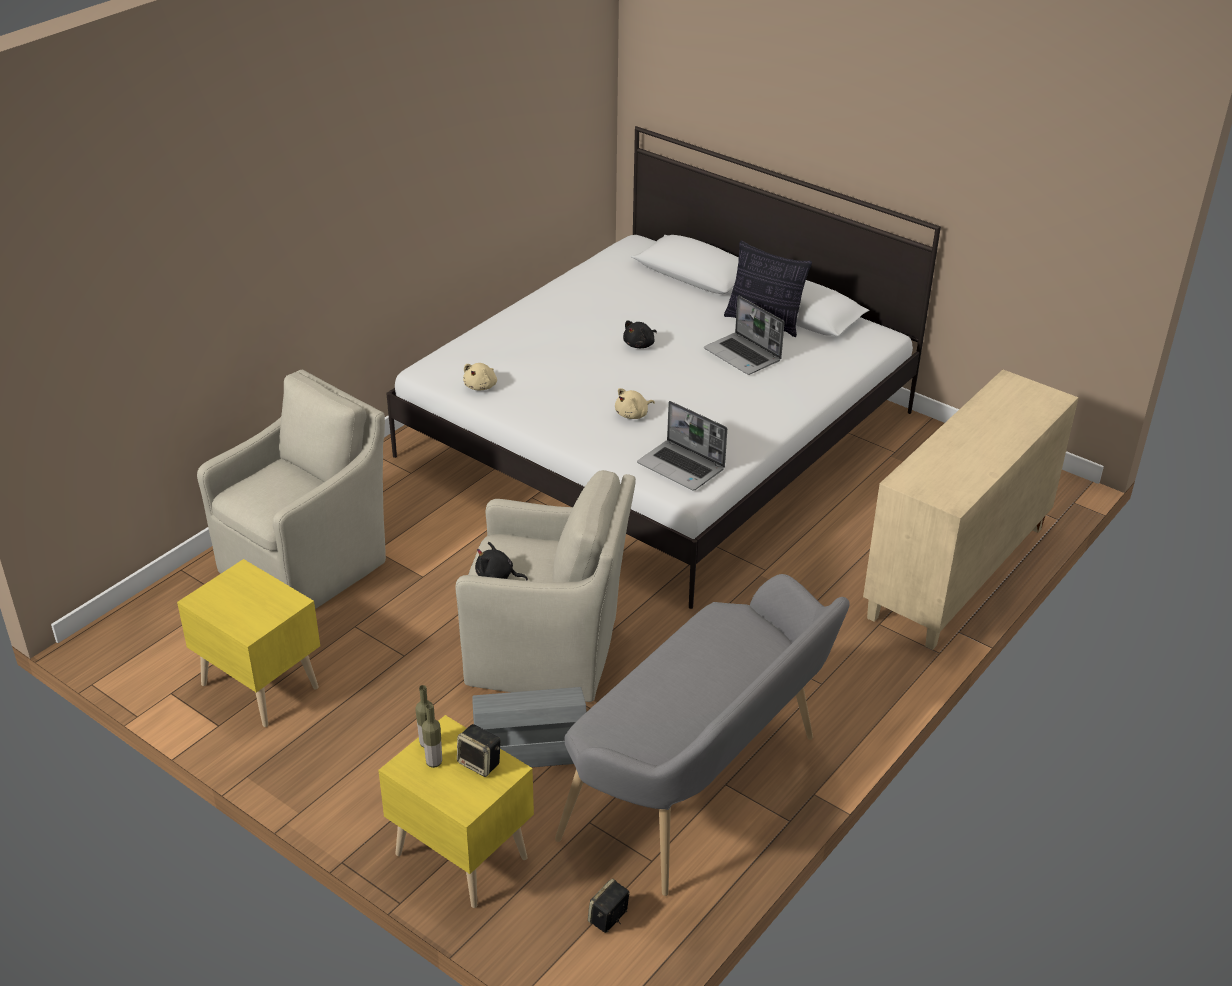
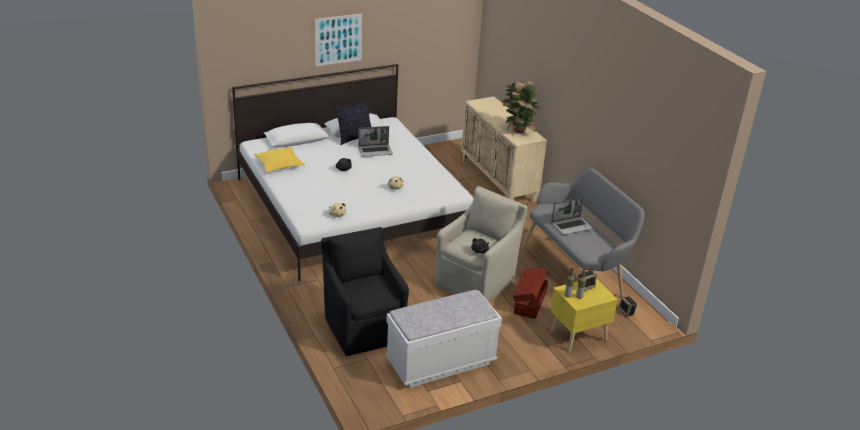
camera: 65 degrees left, 5 degrees down
(260, 684) = (441, 362): yellow nightstand -> white bench
(308, 564) = (363, 328): beige armchair -> black armchair
(529, 747) = (529, 303): grey storage box -> brown storage box
(591, 285) = (279, 164): none -> yellow pillow
(682, 467) = (442, 189): laptop -> laptop (571, 226)
(829, 118) = (338, 39): none -> picture
(952, 468) = (518, 131): none -> potted plant

